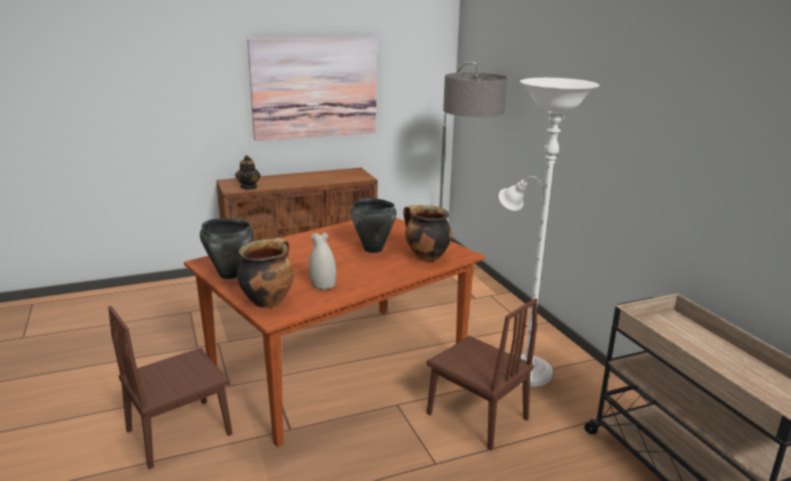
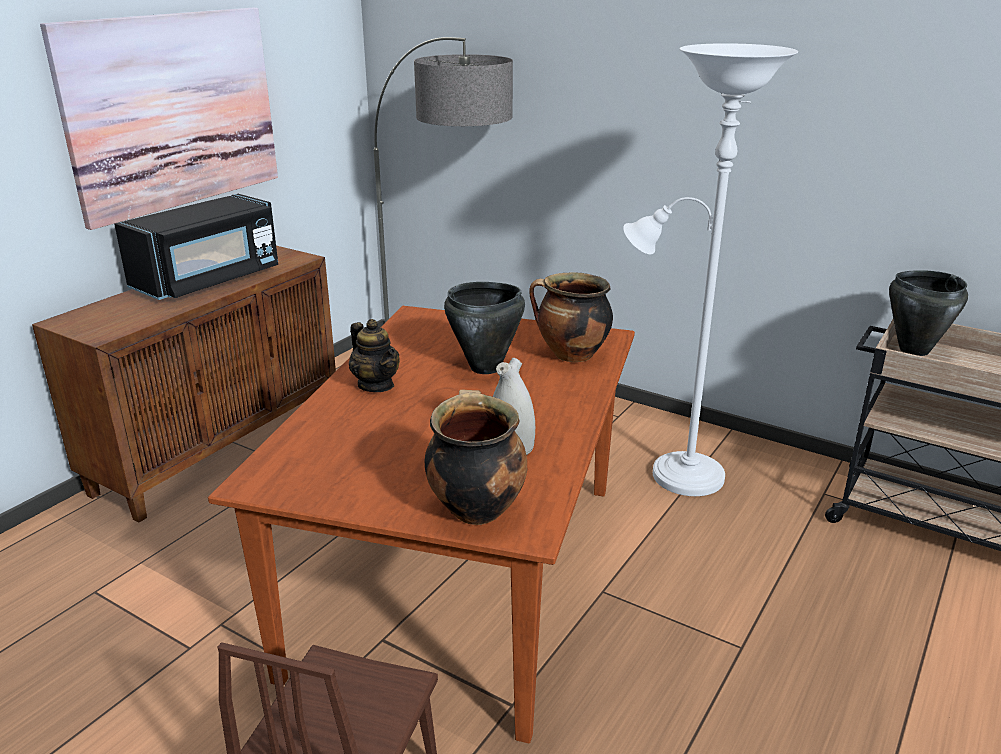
camera: 35 degrees left, 5 degrees up
(230, 275) = (337, 488): black cooking pot -> black cooking pot (913, 350)
(249, 187) = (124, 321): teapot -> teapot (376, 385)
(308, 178) = (209, 280): none -> black microwave
(477, 416) = (707, 559): brown chair -> none

